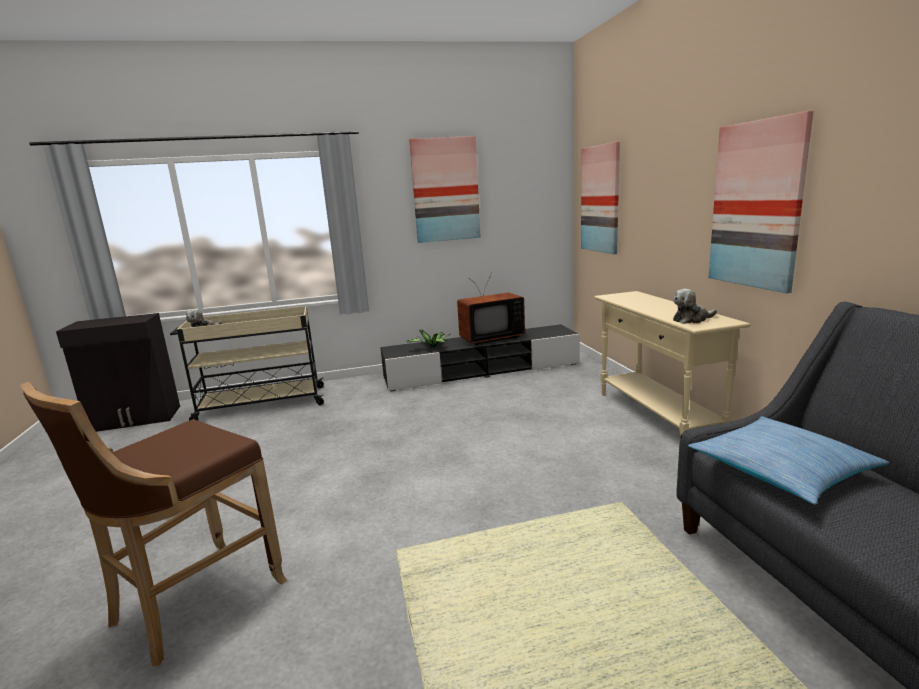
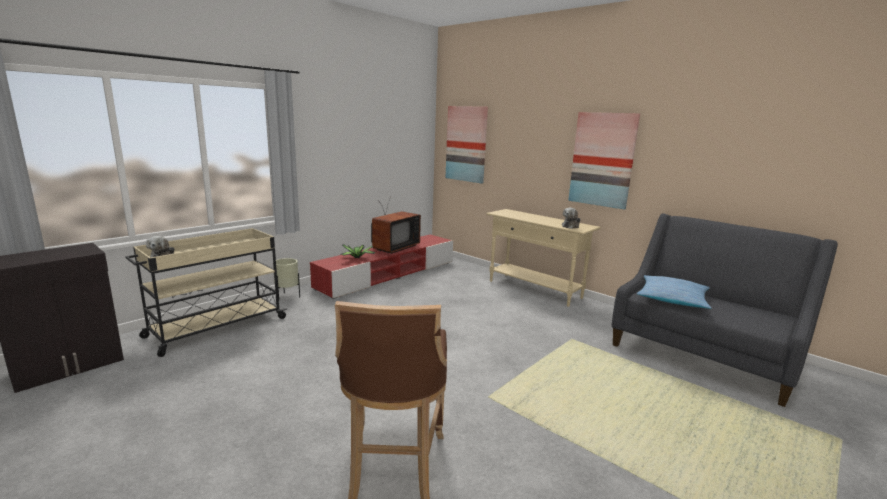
camera: 35 degrees left, 0 degrees up
(352, 383) = (287, 297): none -> beige planter
(445, 190) = (356, 128): picture -> none
(482, 371) = (388, 274): black tv stand -> red tv stand

